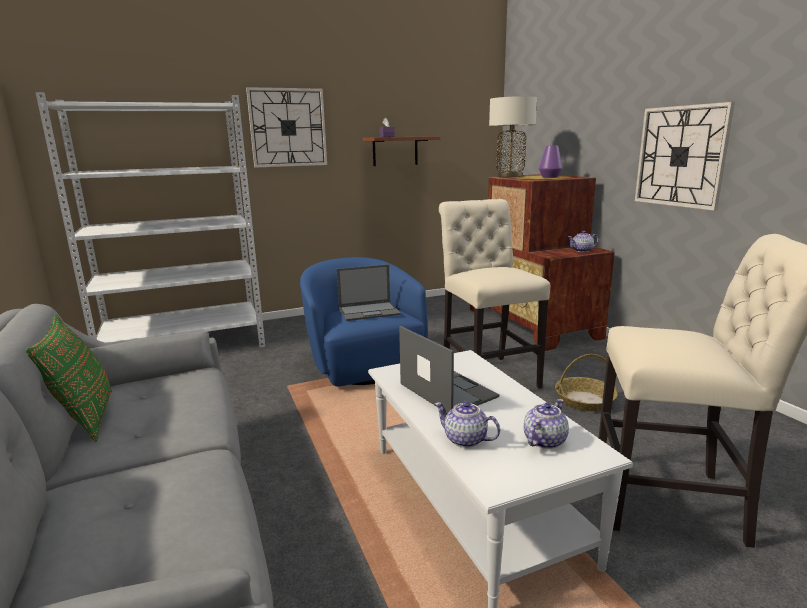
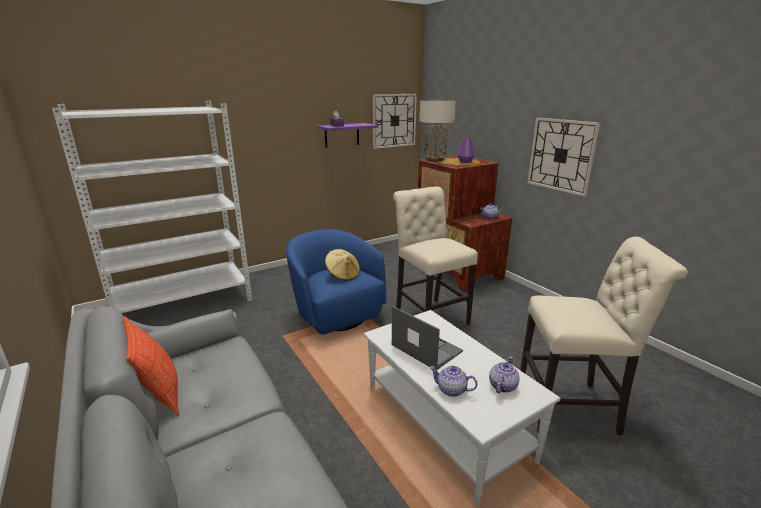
camera: 10 degrees left, 5 degrees up
(86, 418) = (159, 395): green pillow -> orange pillow
(288, 128) = (257, 120): wall clock -> wall clock (394, 120)
(369, 311) = (343, 275): laptop -> beige hat
(395, 151) = (342, 135): brown shelf -> purple shelf
(584, 400) = (501, 332): basket -> none

